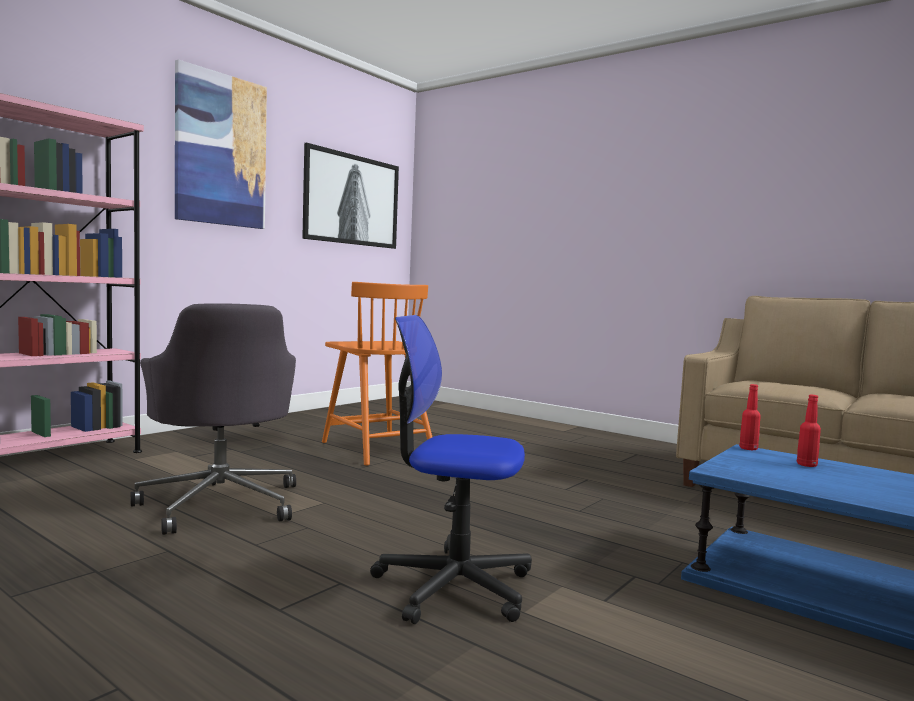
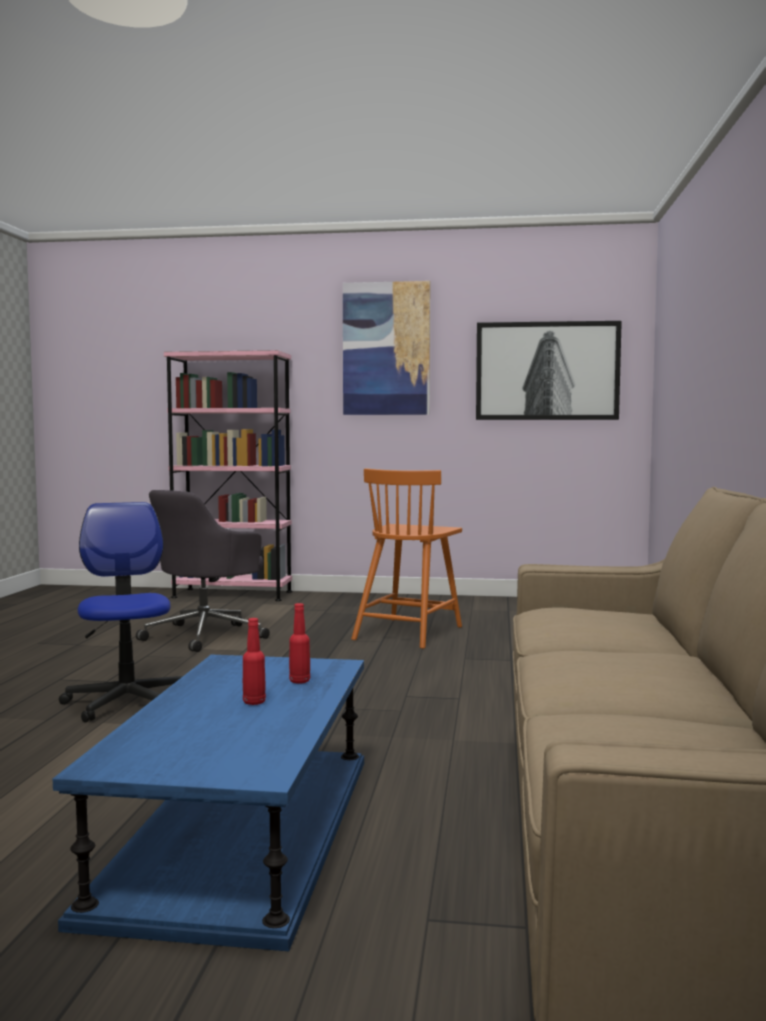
camera: 60 degrees right, 0 degrees up
(748, 448) = (344, 663): red bottle -> red bottle (254, 702)

